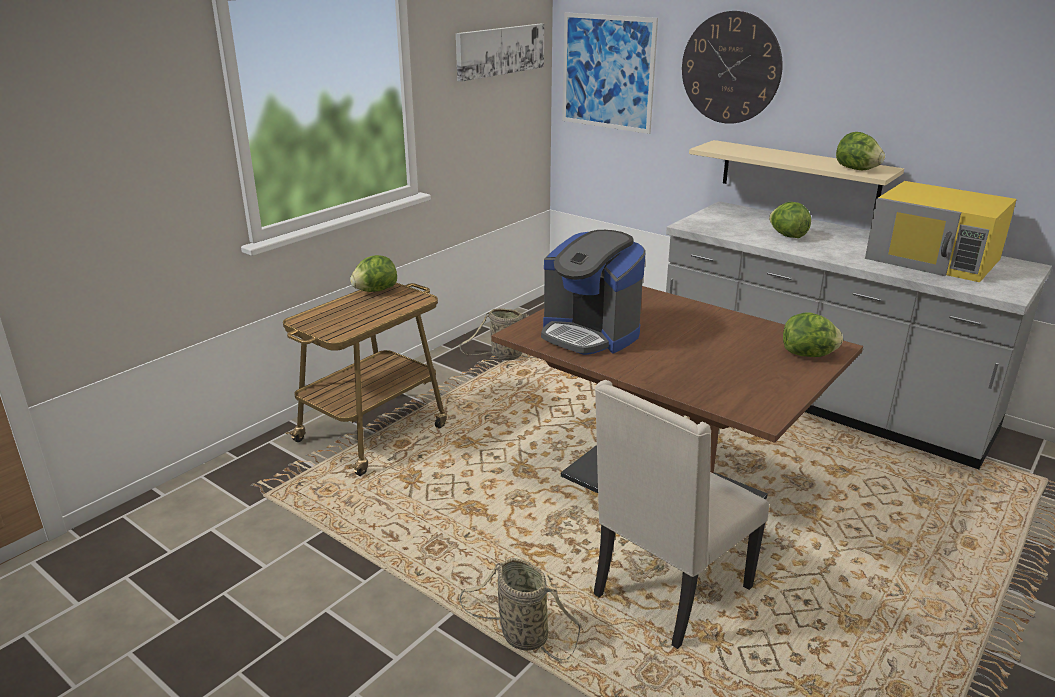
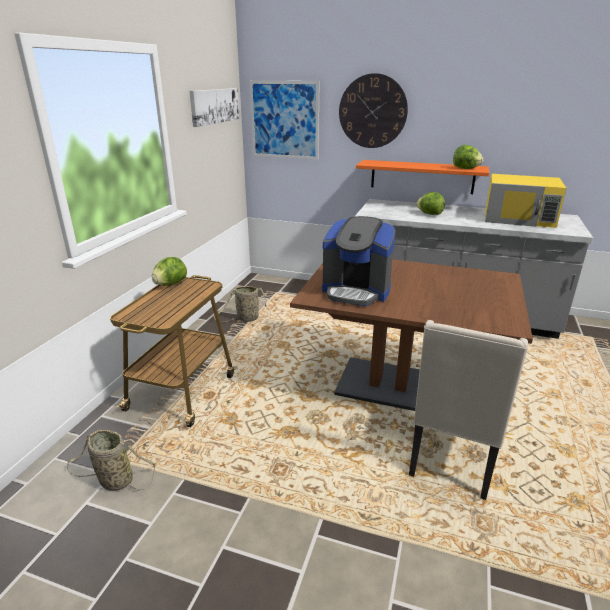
camera: 20 degrees left, 0 degrees up
(520, 634) = (379, 521): basket -> basket (113, 480)
(799, 174) = (422, 176): beige shelf -> orange shelf
(808, 355) = (497, 284): lettuce -> none

